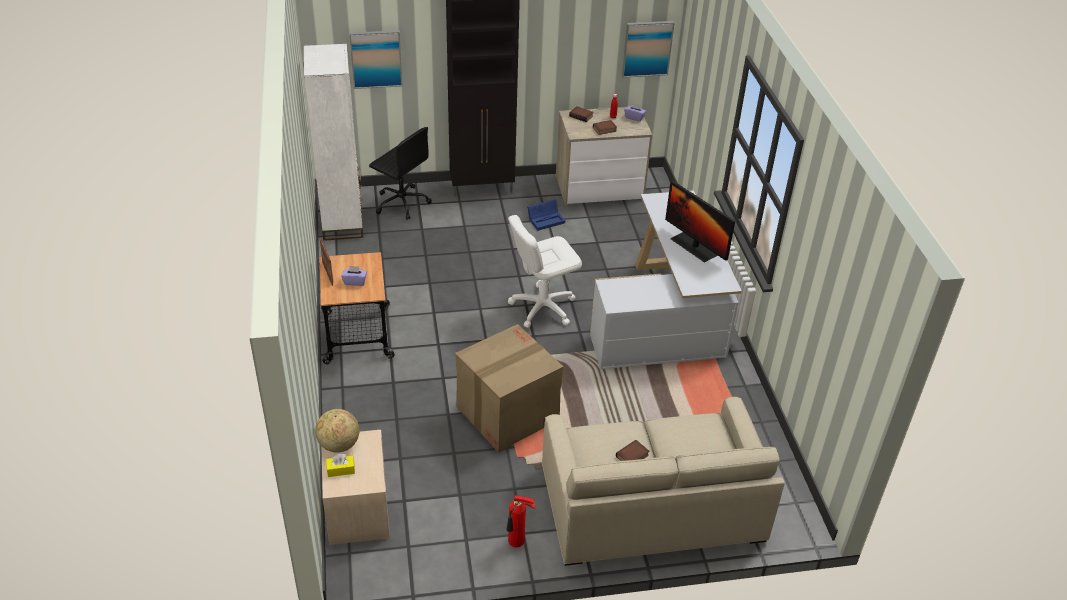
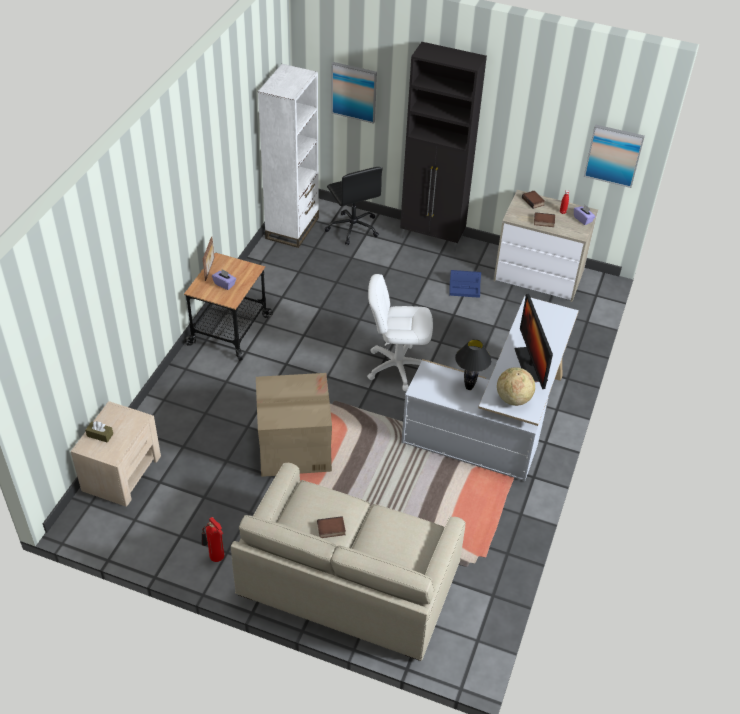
camera: 30 degrees right, 5 degrees up
(338, 445) = (114, 414): globe -> globe (513, 399)
(341, 470) = (100, 435): yellow tissue box -> brown tissue box
(654, 287) = (468, 387): none -> black table lamp

